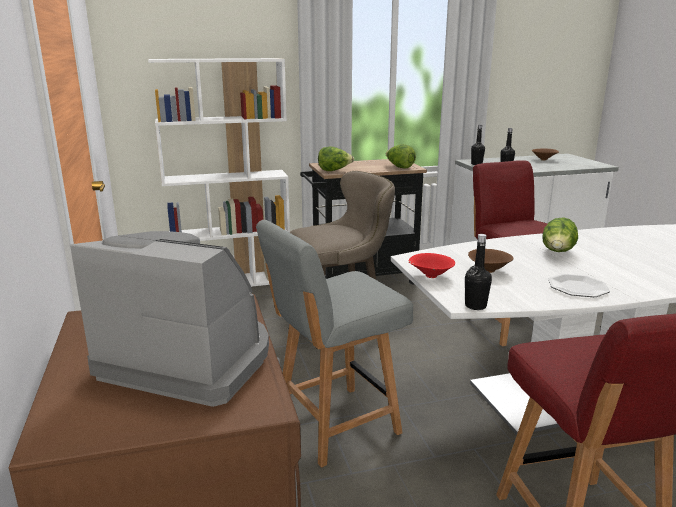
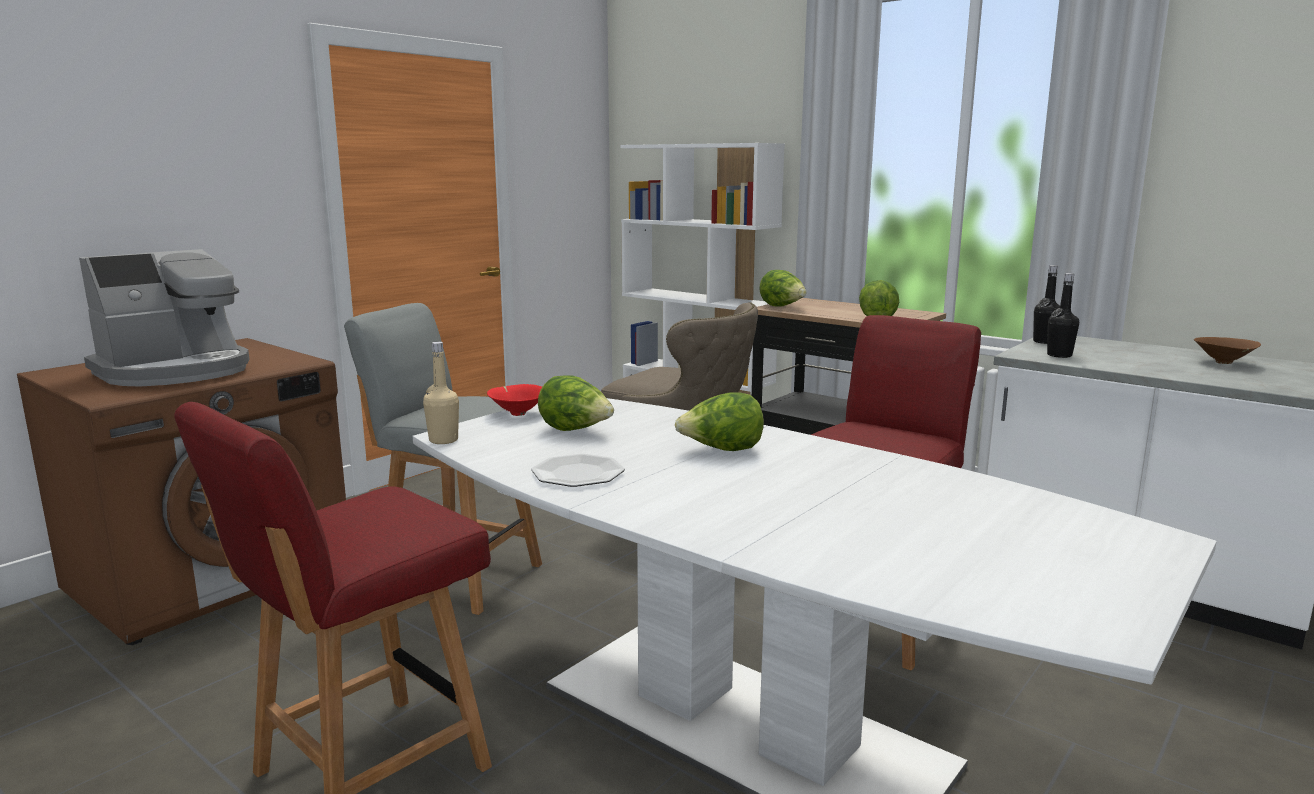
camera: 55 degrees right, 5 degrees down
(189, 359) = (176, 371): coffee machine -> coffee machine turned 60 degrees clockwise
(475, 306) = (443, 440): black bottle -> beige bottle
(488, 271) = (575, 430): brown bowl -> lettuce

